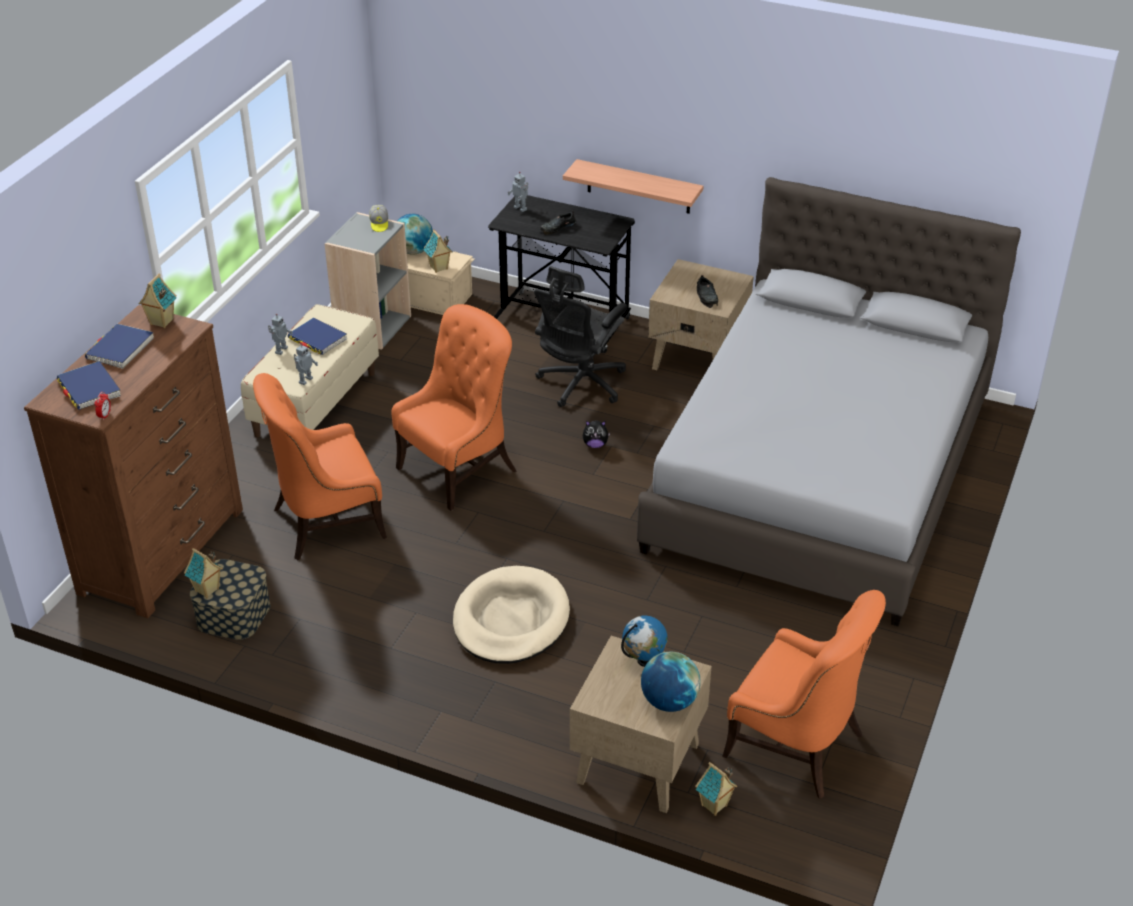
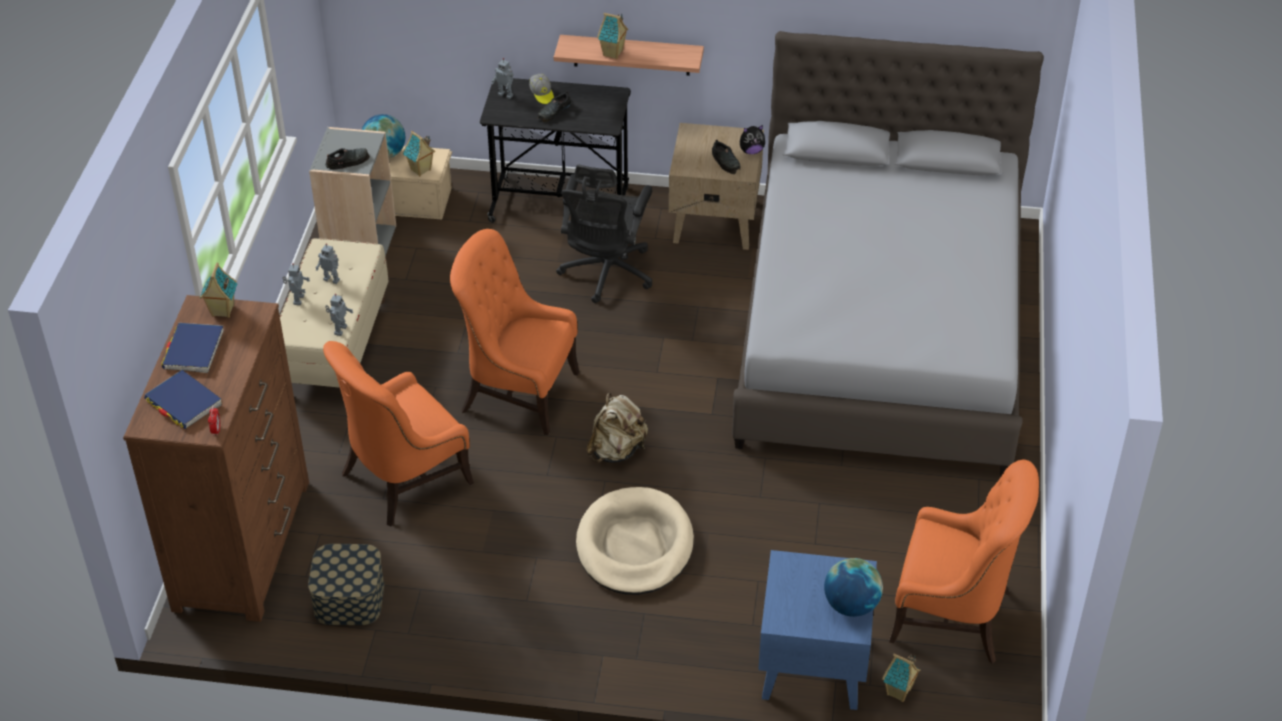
camera: 15 degrees left, 5 degrees up
(207, 590) = (326, 582): toy house -> toy house (613, 53)
(317, 339) = (332, 279): blue book -> toy robot
(361, 241) = (348, 161): none -> black shoe
(379, 224) = (358, 137): cap -> cap (542, 94)
(459, 469) = (517, 392): orange chair -> orange chair turned 105 degrees counterclockwise
(528, 534) = (617, 450): none -> beige backpack
(595, 445) = (647, 339): plush toy -> plush toy (751, 151)
(636, 762) = (811, 666): beige nightstand -> blue nightstand
(643, 661) = (812, 570): globe -> none

